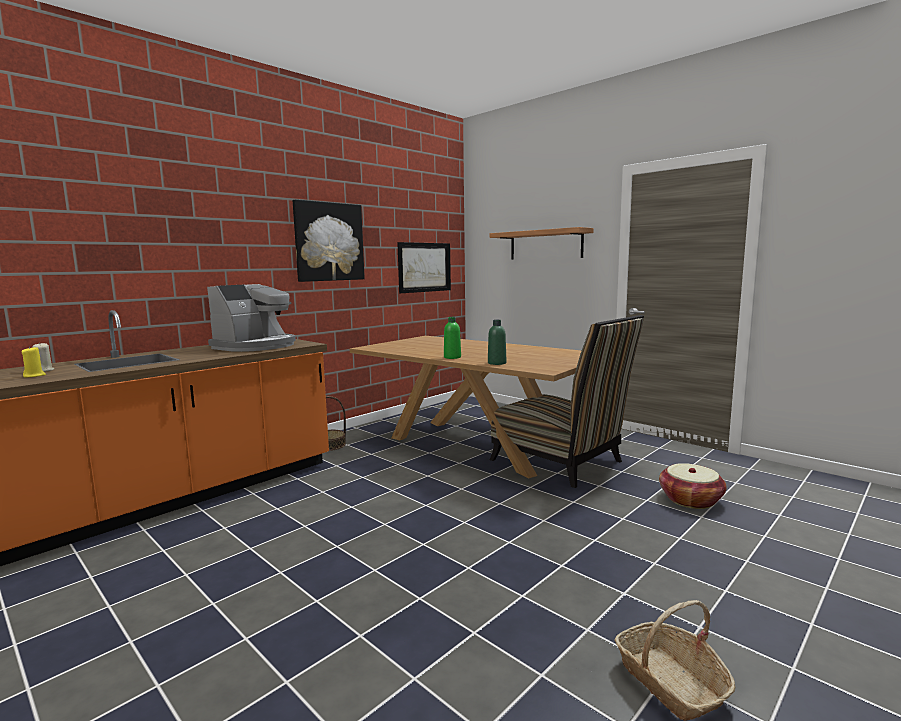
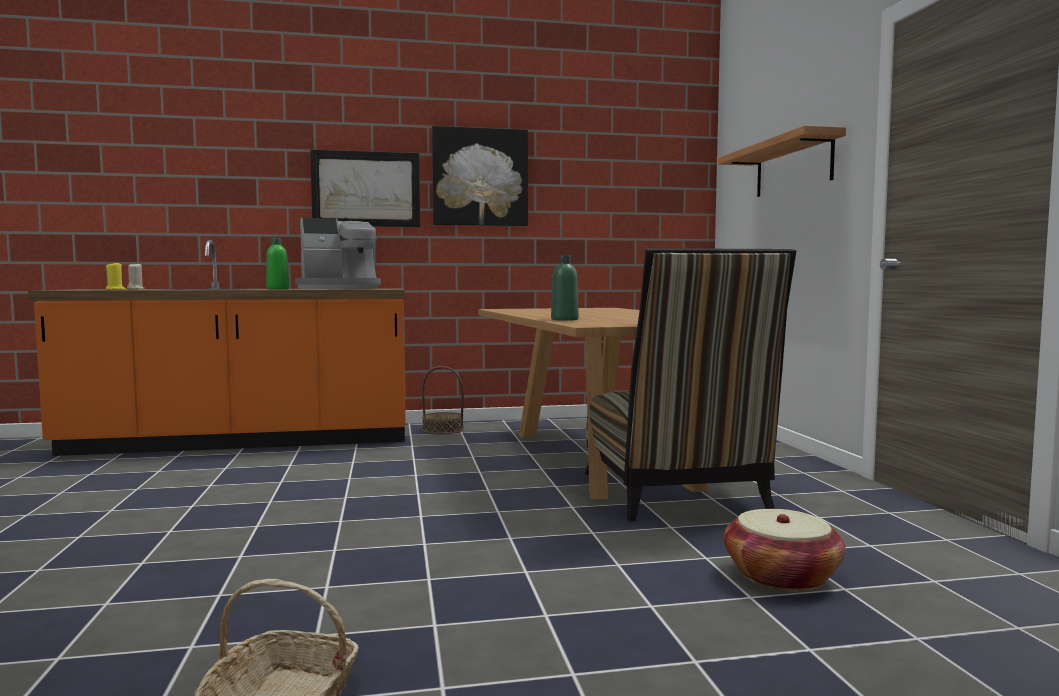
camera: 35 degrees right, 5 degrees down
(424, 267) = (635, 214): picture -> picture (366, 189)
(452, 357) = (541, 315): green bottle -> green bottle (277, 289)

